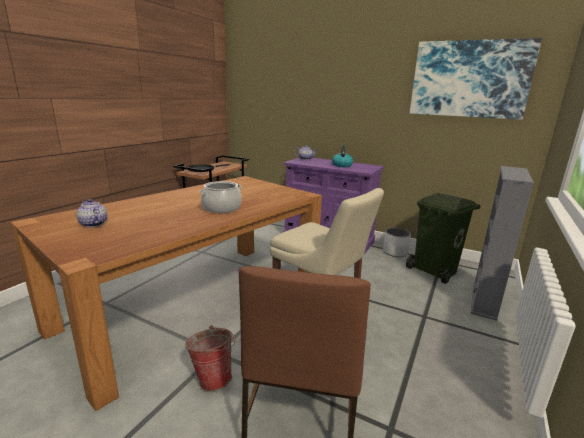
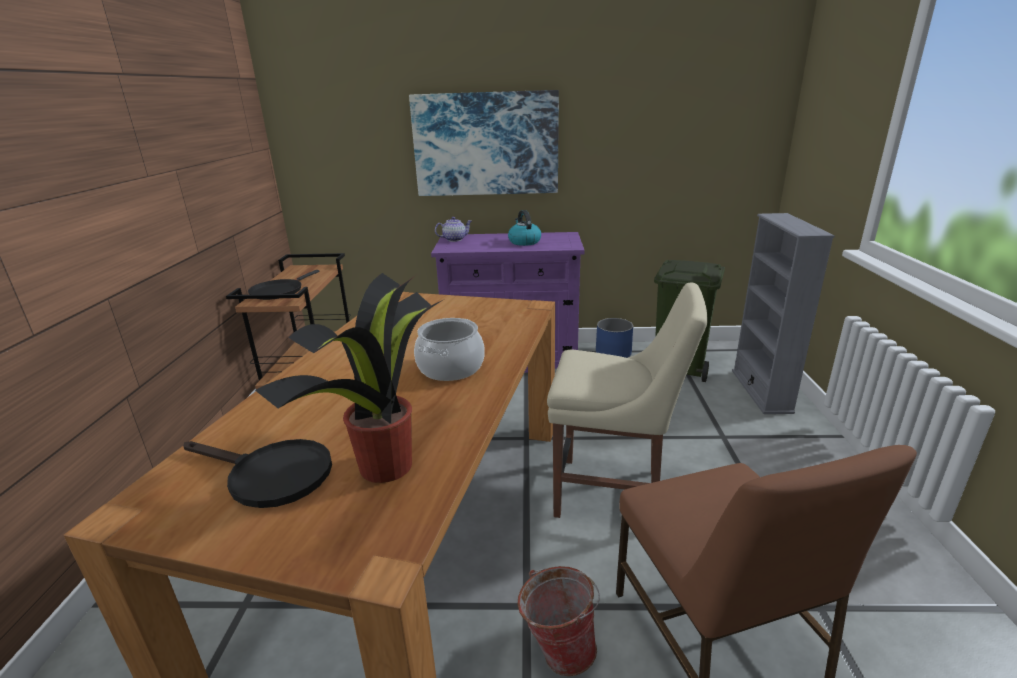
camera: 25 degrees left, 5 degrees up
(93, 224) = (270, 475): teapot -> black frying pan
(138, 232) = (388, 463): none -> potted plant
(395, 252) = (613, 354): white planter -> blue planter
(469, 79) = (685, 94): picture -> picture (486, 144)

